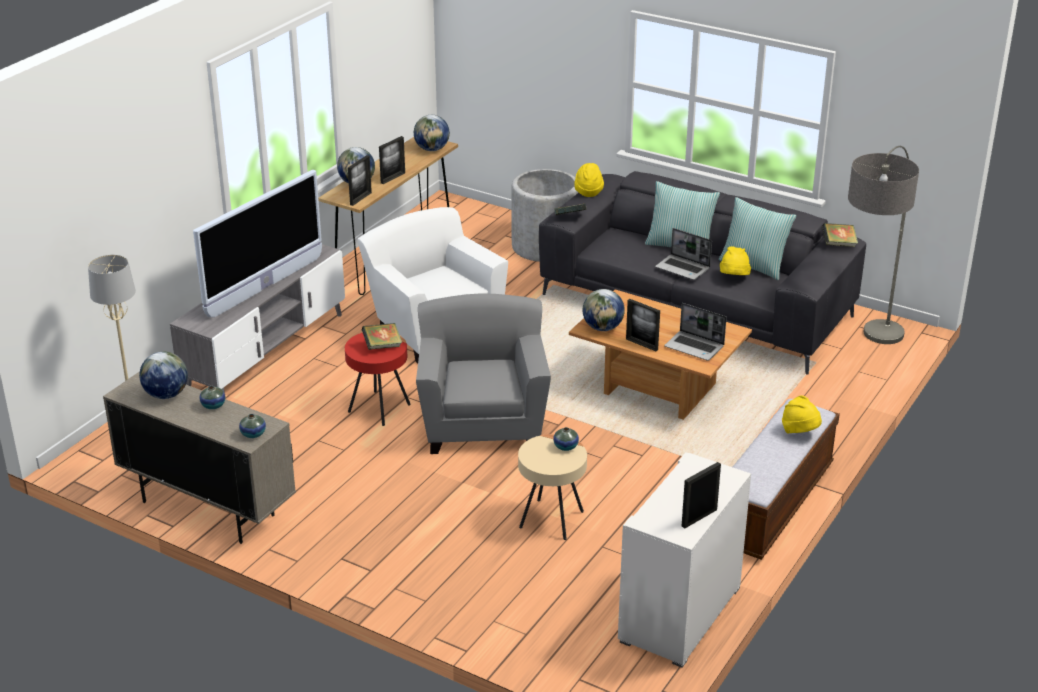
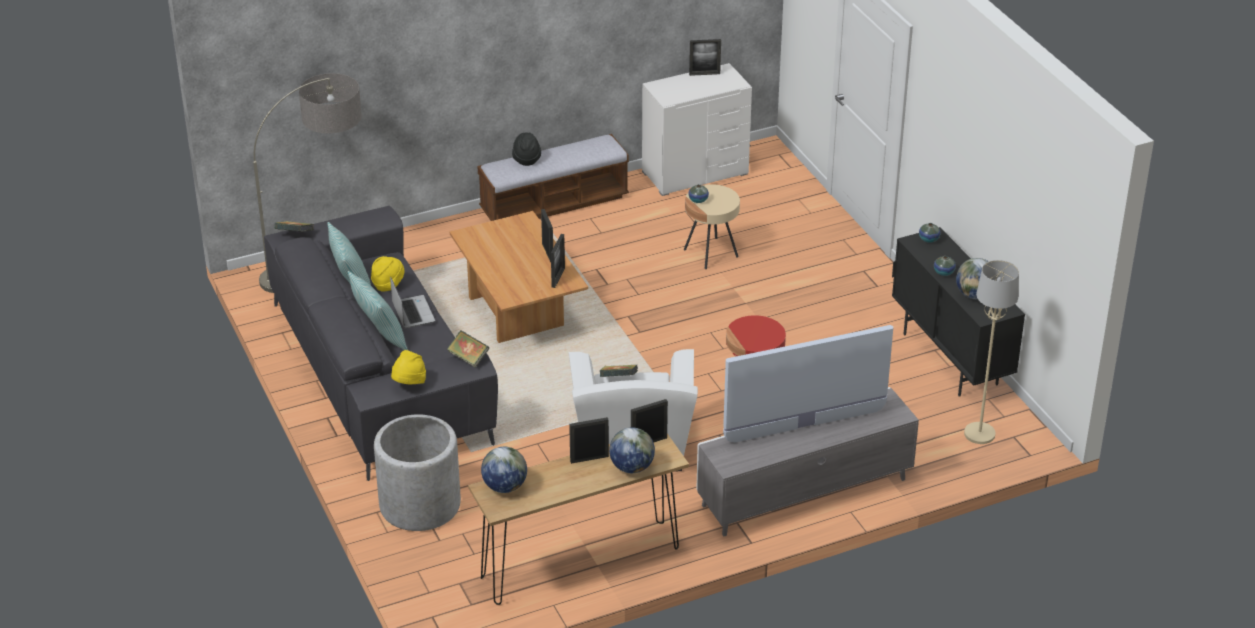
camera: 145 degrees left, 5 degrees up
(207, 509) = (950, 359): beige cabinet -> black cabinet
(382, 346) = (750, 330): book -> book (618, 379)
(482, 423) = (683, 342): grey armchair -> none
(603, 328) = (558, 278): globe -> picture frame
(695, 347) = (512, 234): laptop -> none
(800, 432) = (526, 159): yellow hat -> black hat

